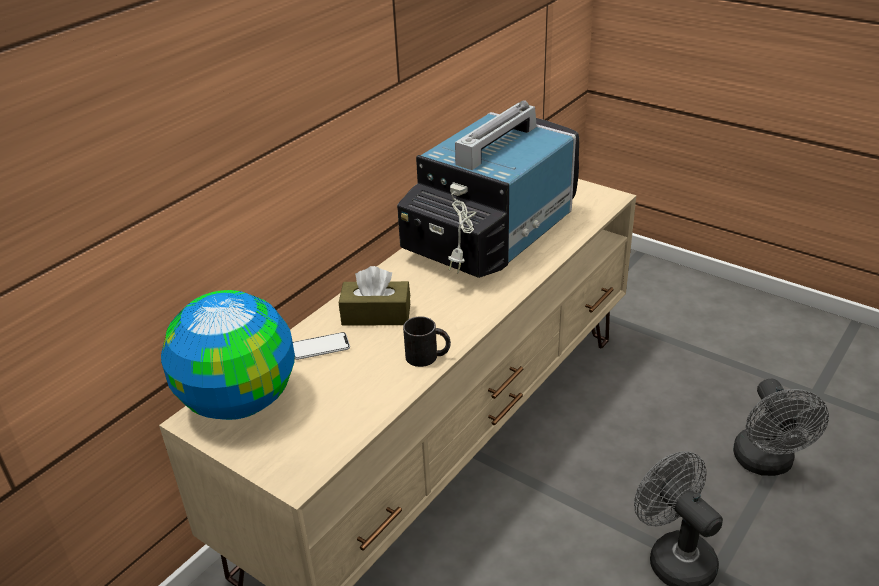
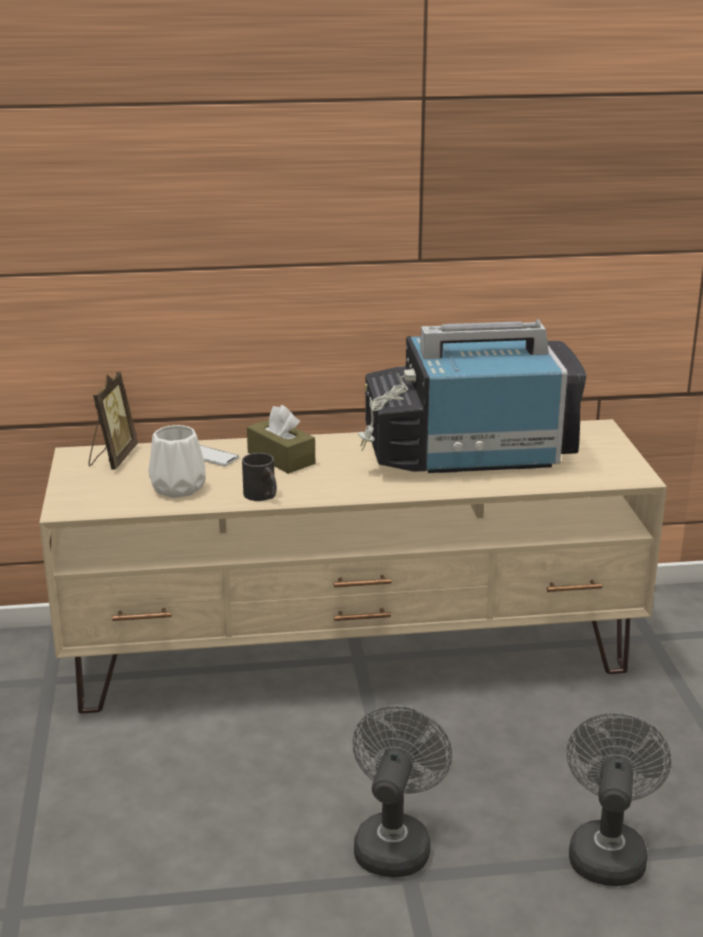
camera: 45 degrees right, 10 degrees down
(238, 402) = (112, 458): globe -> picture frame
(350, 391) = (179, 487): none -> white vase
(766, 464) = (607, 850): grey fan -> grey fan turned 150 degrees clockwise

